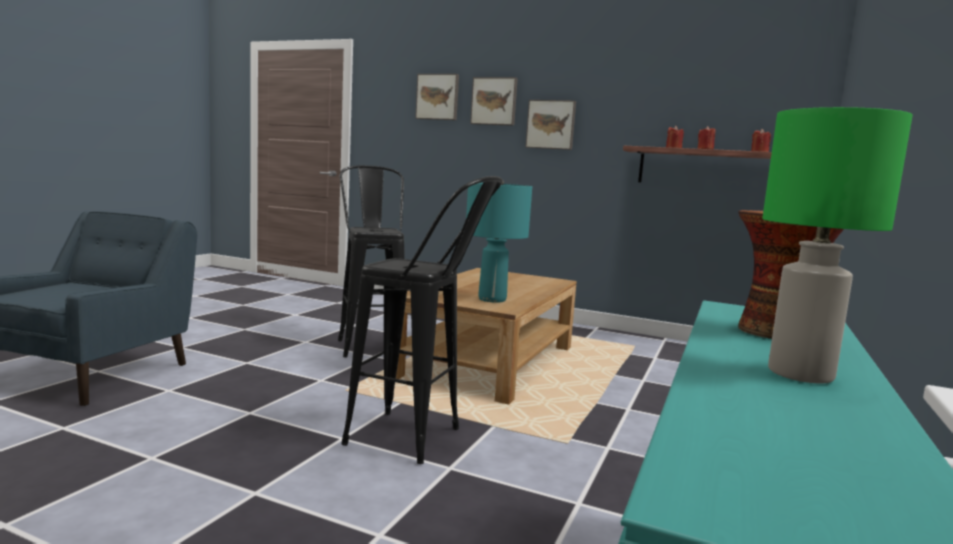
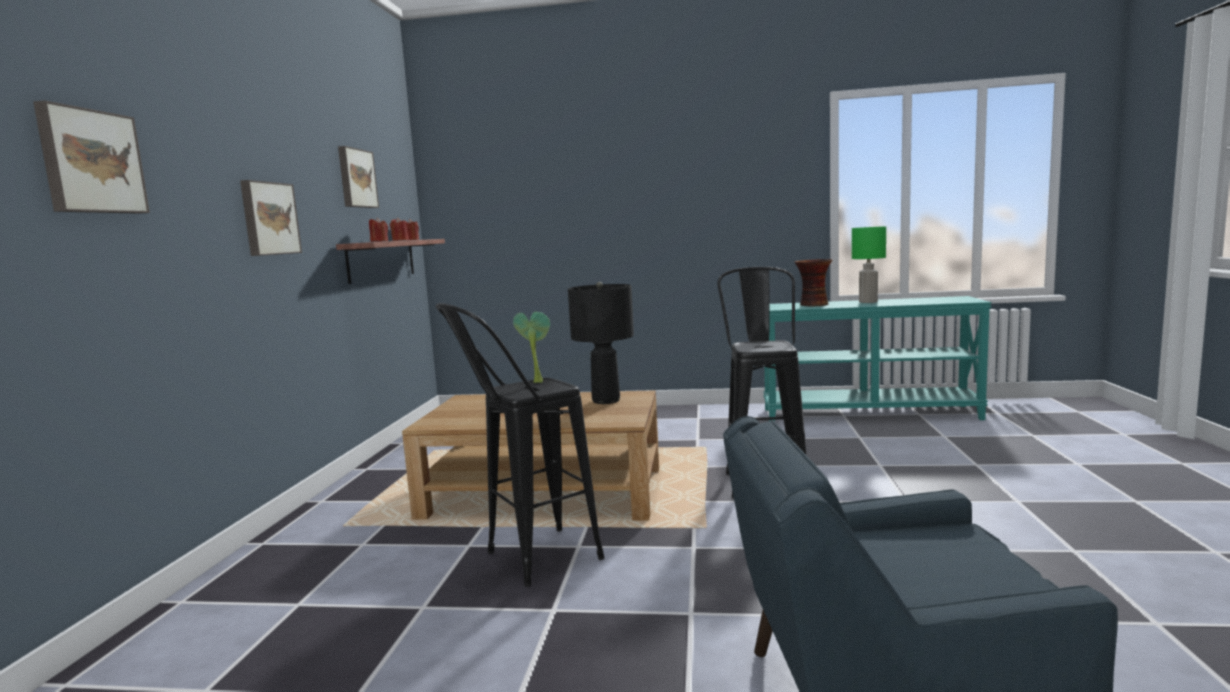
camera: 105 degrees left, 0 degrees up
(392, 231) = (536, 381): none -> potted plant
(492, 299) = (605, 400): turquoise table lamp -> black table lamp
(494, 101) = (194, 179): picture -> picture (356, 178)

